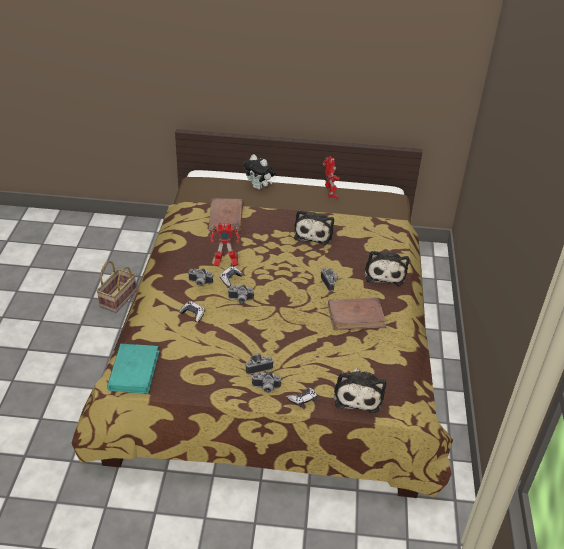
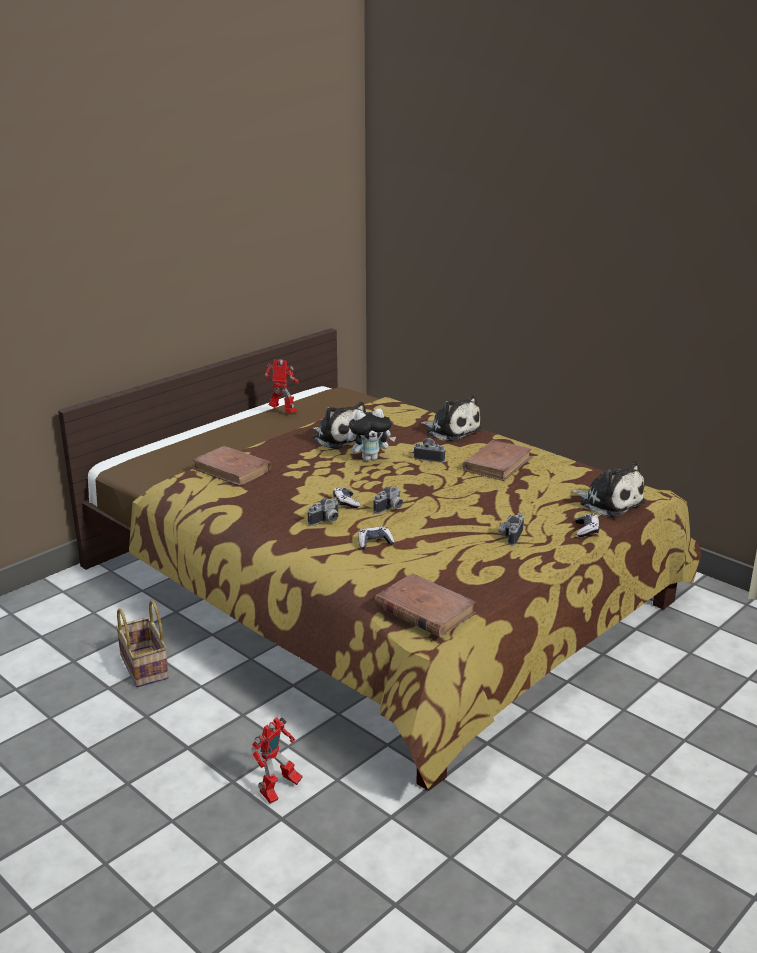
camera: 50 degrees left, 15 degrees down
(134, 370) = (424, 609): turquoise book -> brown book
(225, 263) = (314, 497): toy robot -> toy robot (278, 791)
(259, 187) = (205, 440): plush toy -> plush toy (370, 458)
(265, 388) = (548, 543): camera -> none

